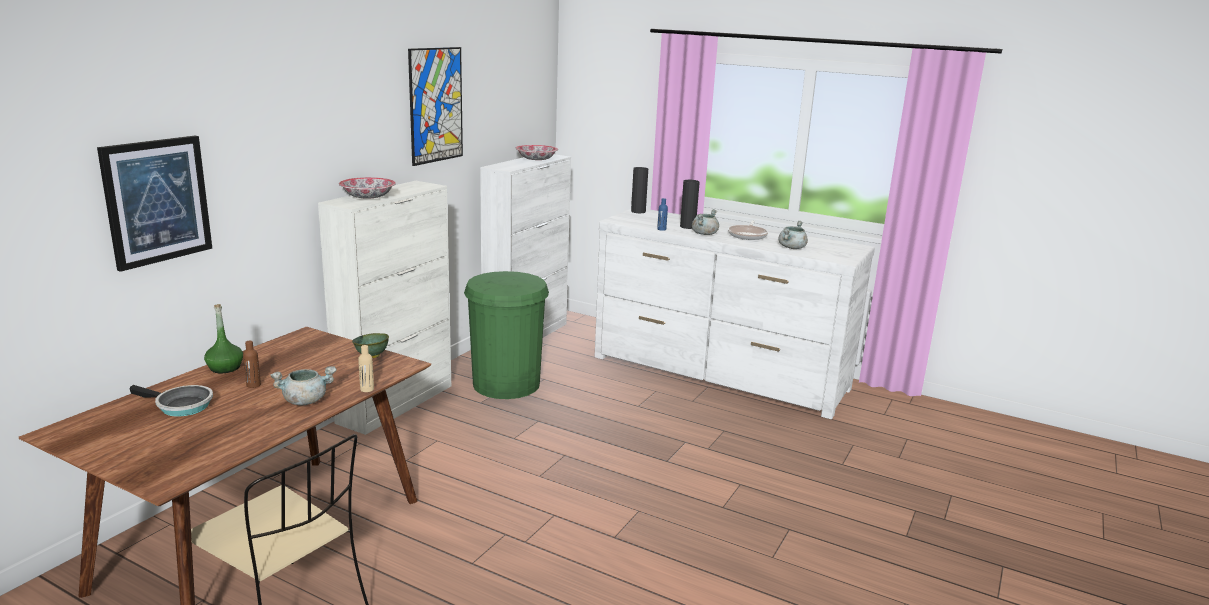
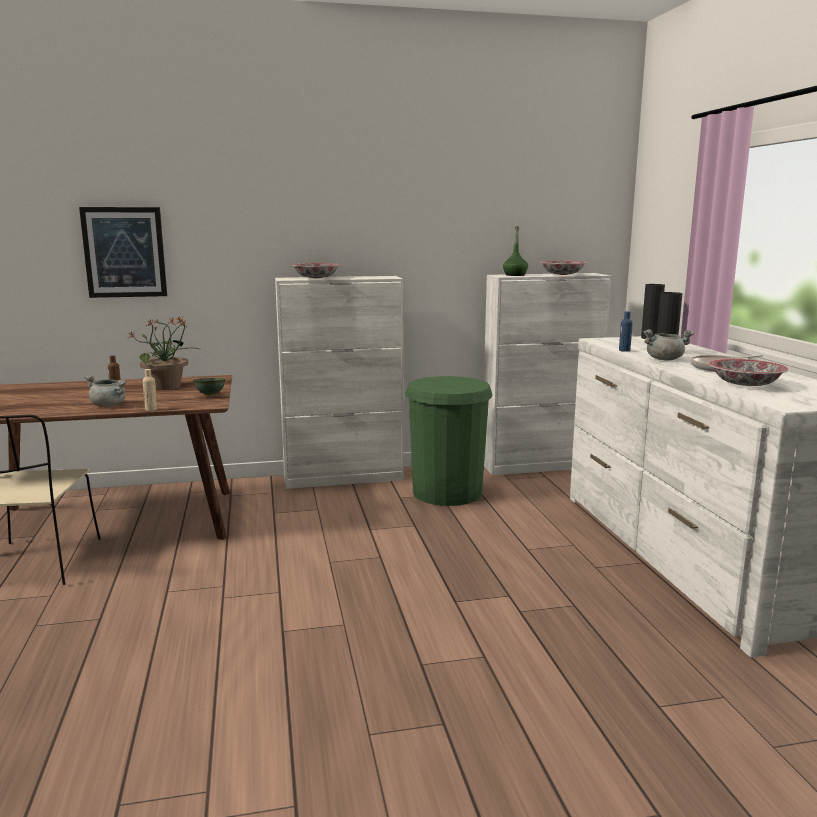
camera: 50 degrees right, 5 degrees down
(180, 406) = (62, 391): frying pan -> none
(225, 368) = (132, 382): green bottle -> green bottle (515, 275)
(289, 361) = (167, 387): none -> potted plant
(436, 105) = (430, 207): picture -> none
(792, 248) = (745, 384): grey cooking pot -> bowl

